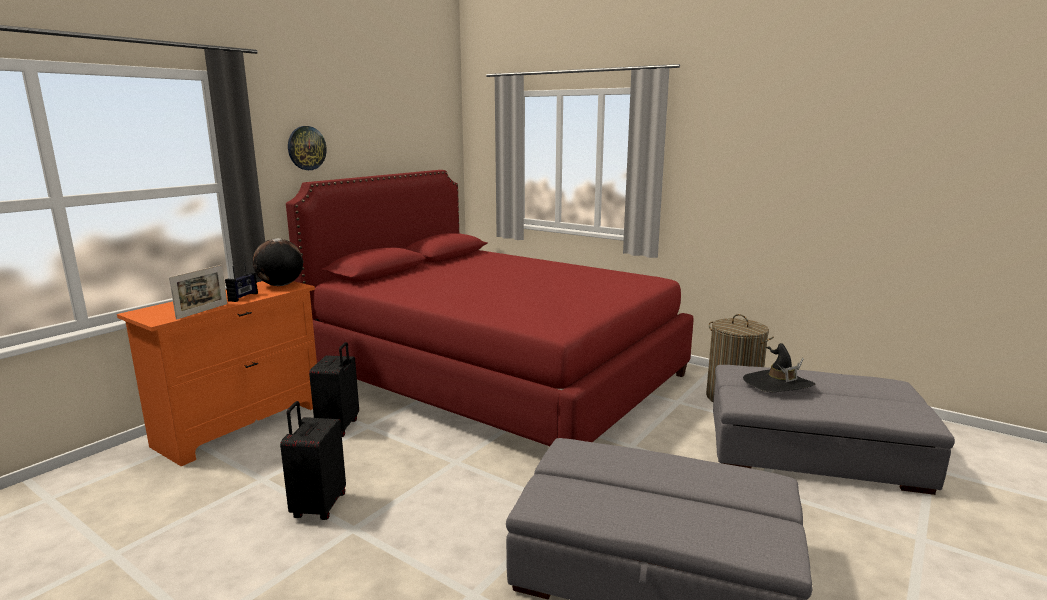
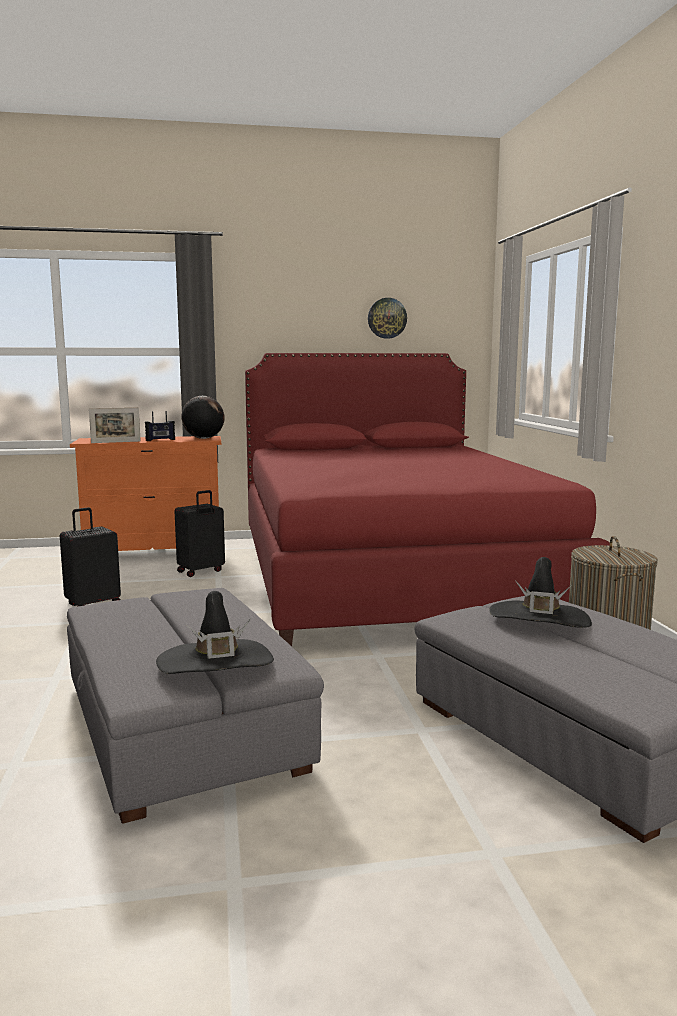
camera: 45 degrees right, 5 degrees down
(306, 148) = (275, 322): wall clock -> wall clock (387, 318)
(755, 503) = (216, 664): none -> black hat

